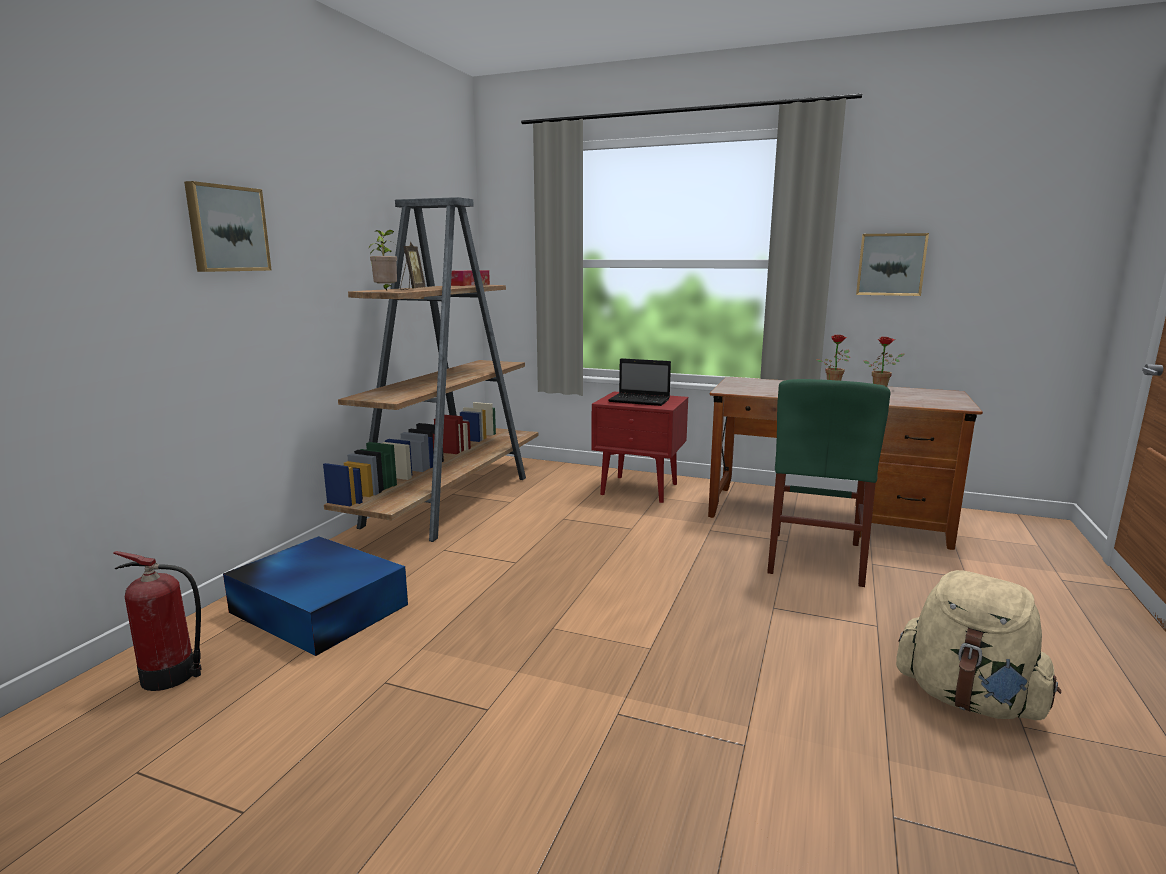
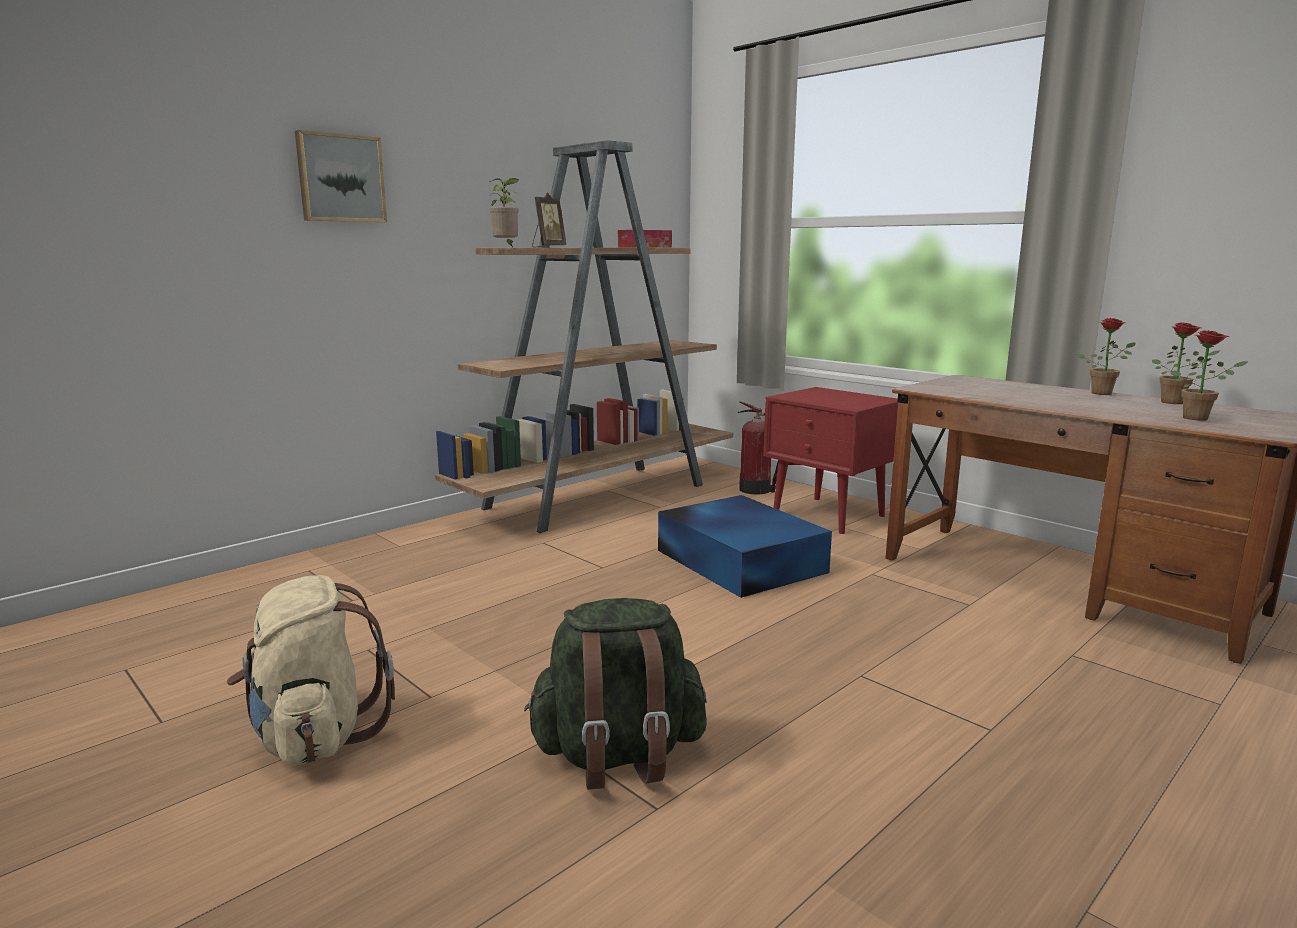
camera: 25 degrees right, 0 degrees up
(172, 676) = (217, 603): fire extinguisher -> fire extinguisher (757, 490)
(318, 607) = (379, 573): blue storage box -> blue storage box (740, 560)
(640, 400) = (832, 398): laptop -> none
(680, 713) = (618, 755): none -> green backpack
(815, 558) = (988, 631): green chair -> none
(891, 264) = (1222, 212): picture -> none
(912, 398) = (1199, 418): none -> potted plant
(968, 699) = (1031, 852): beige backpack -> beige backpack (315, 736)

